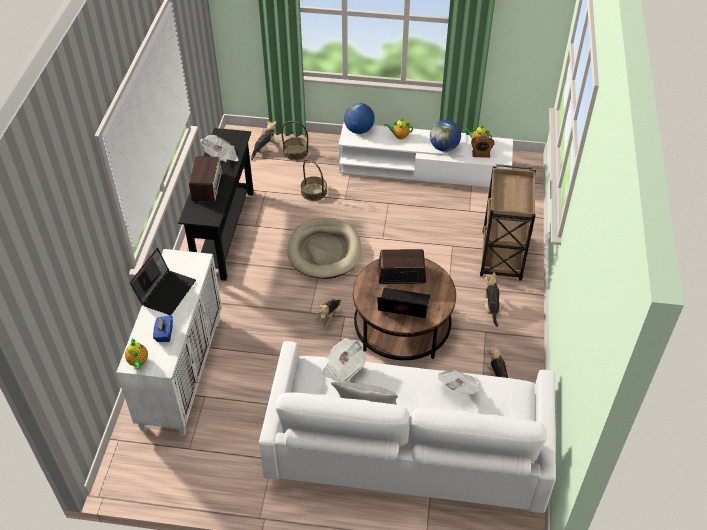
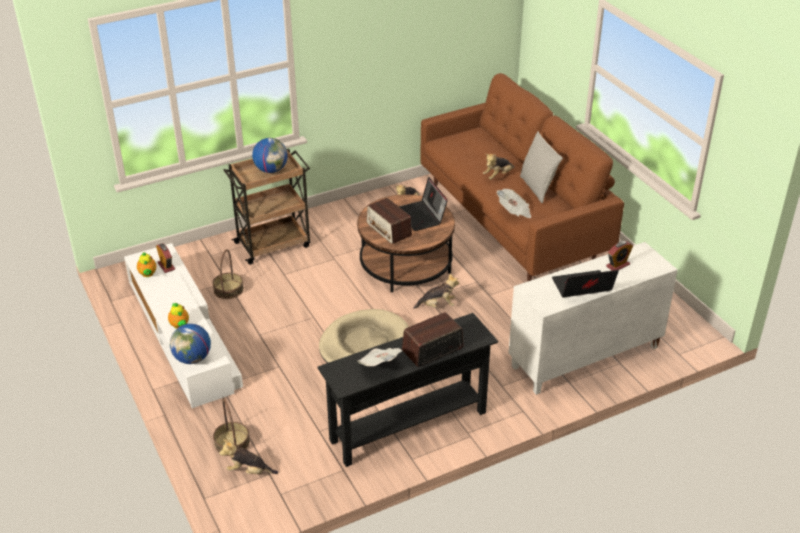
camera: 125 degrees left, 10 degrees down
(138, 362) = (656, 263): teapot -> none
(164, 334) = (618, 265): blue tissue box -> alarm clock
(314, 192) = (287, 393): basket -> basket (228, 289)
(406, 453) = (512, 219): white sofa -> brown sofa
(444, 148) = (176, 289): globe -> globe (271, 170)
(459, 388) = (469, 161): newspaper -> none
(491, 308) = (338, 230): plush toy -> plush toy (498, 176)

